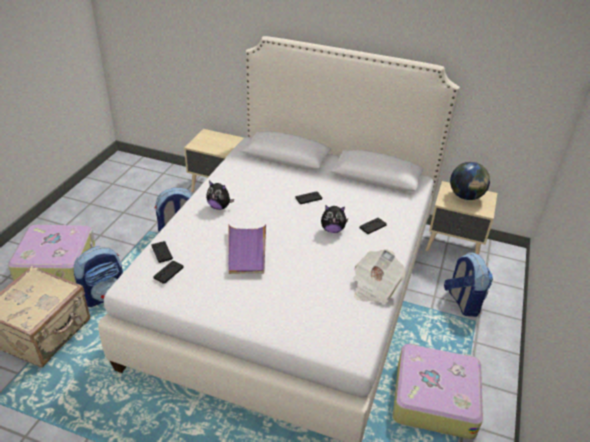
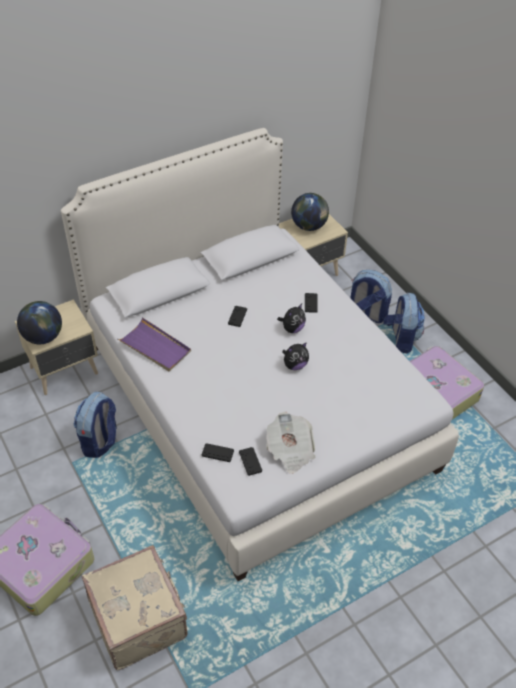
camera: 50 degrees left, 10 degrees up
(104, 295) = (131, 545): backpack -> backpack (401, 338)
(202, 143) = (43, 337): none -> globe
(219, 207) = (190, 380): plush toy -> plush toy (295, 365)
(246, 251) = (270, 396): purple tray -> purple tray (155, 347)
(374, 287) = (377, 348): newspaper -> newspaper (290, 451)

